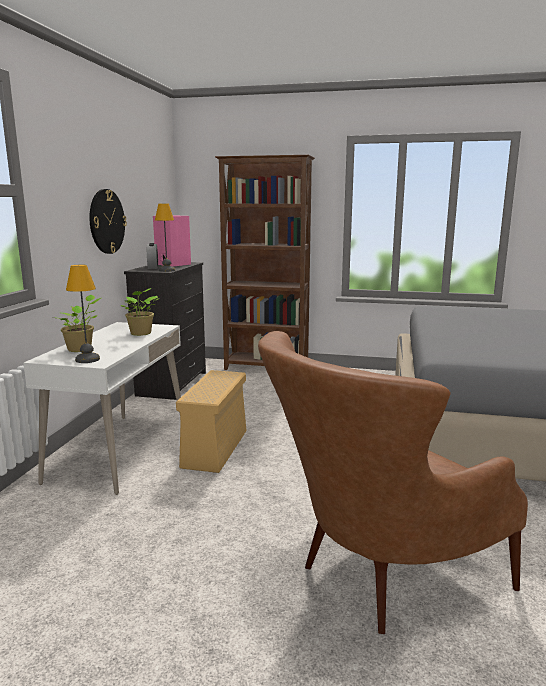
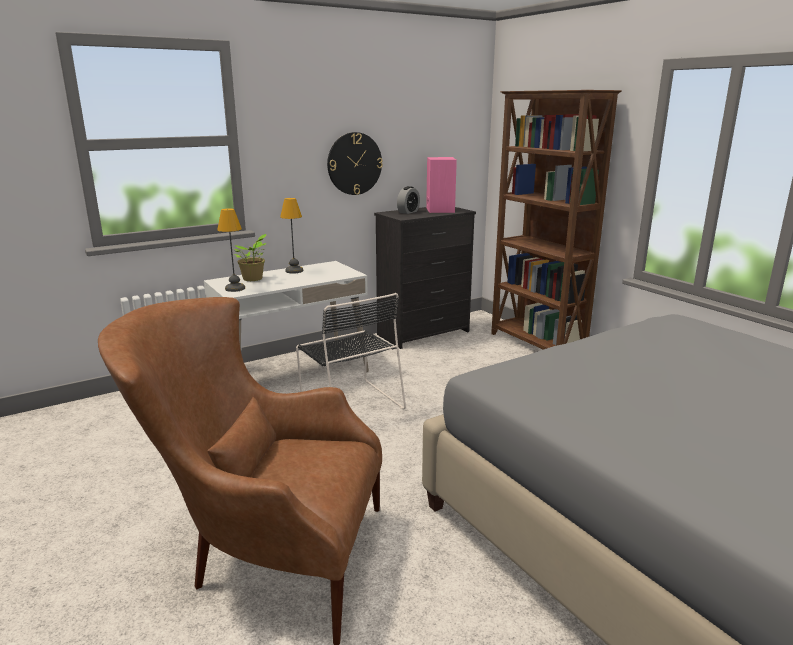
camera: 45 degrees right, 5 degrees up
(141, 333) = (320, 276): potted plant -> none
(166, 270) = (407, 217): table lamp -> table lamp (294, 270)
(215, 449) = (350, 402): beige storage box -> black chair

